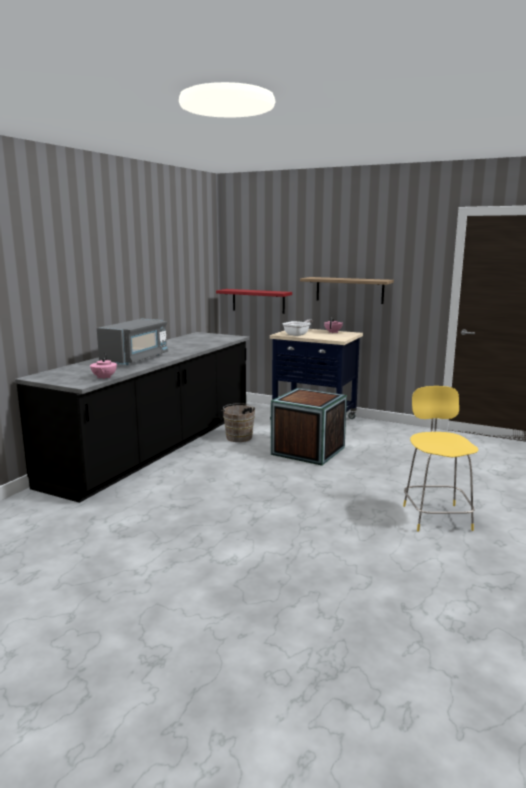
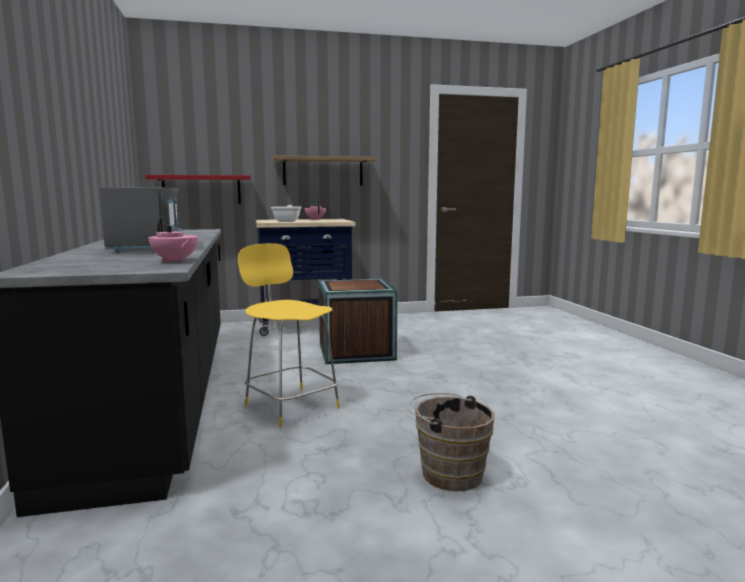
camera: 40 degrees left, 5 degrees down
(239, 437) = (253, 357): brown bucket -> brown bucket (448, 473)
(436, 516) = (571, 372): yellow chair -> yellow chair (290, 405)

